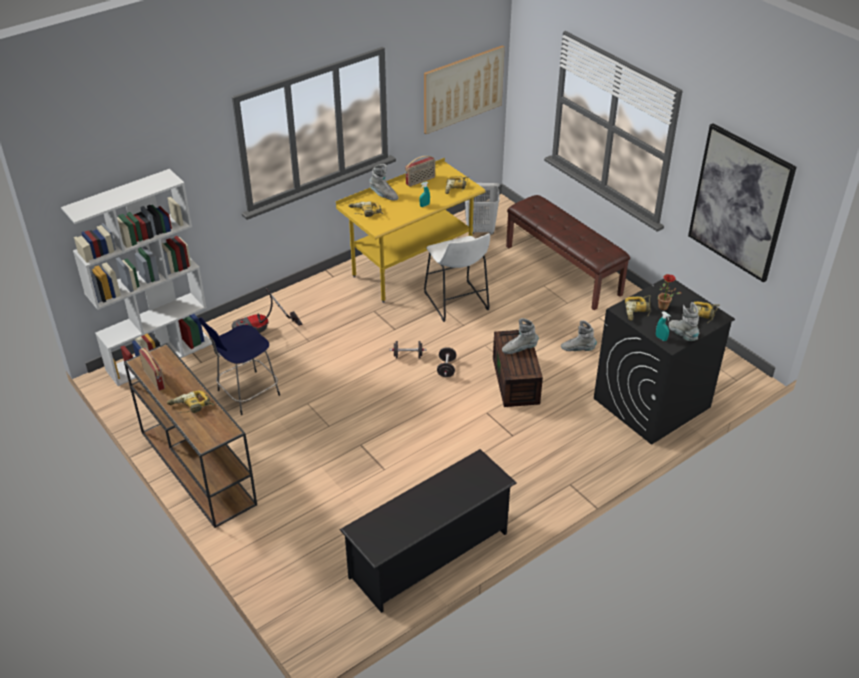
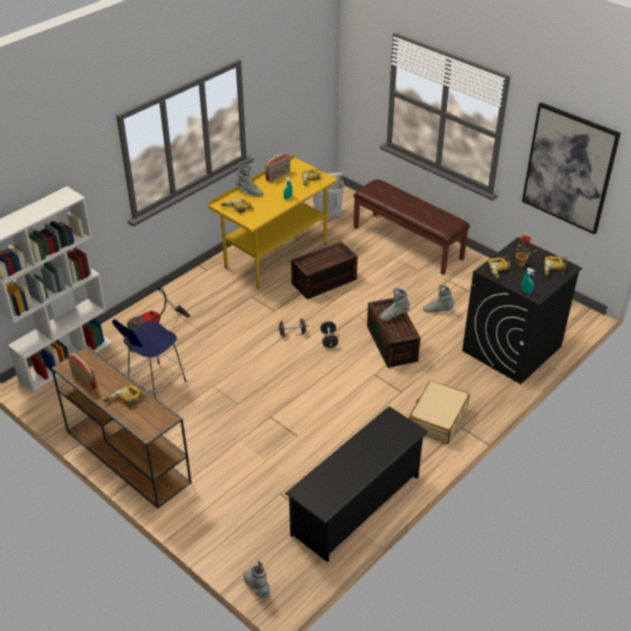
camera: 10 degrees left, 0 degrees up
(457, 303) = (324, 282): white stool -> brown storage box
(463, 89) = (304, 91): picture -> none
(545, 471) = (437, 418): none -> beige suitcase
(682, 335) = (543, 286): grey boot -> grey boot (256, 586)

